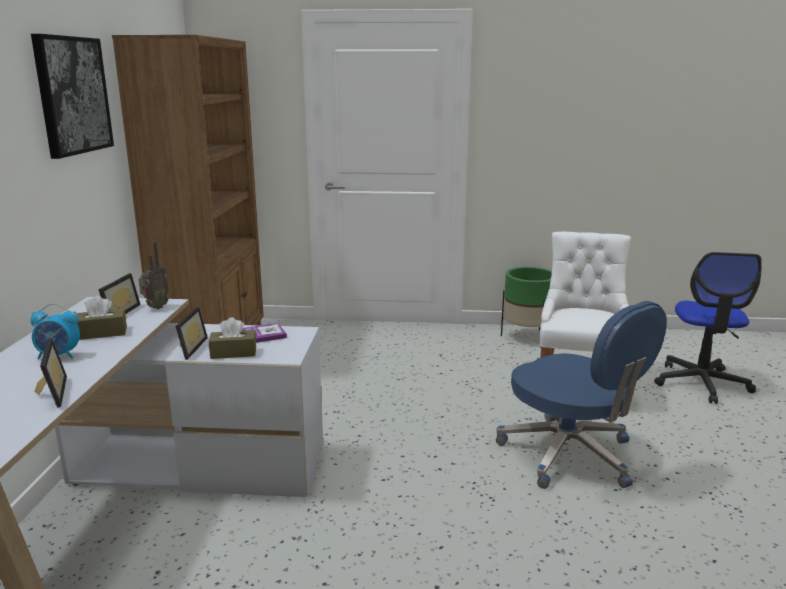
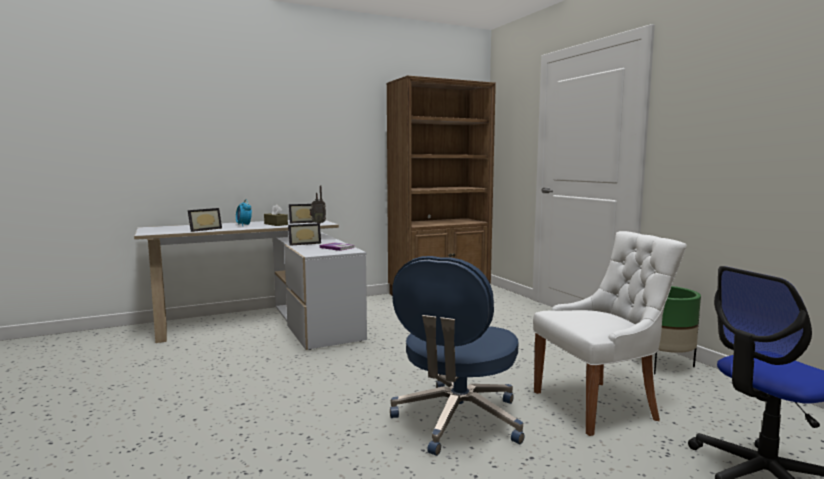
camera: 60 degrees right, 10 degrees down
(72, 95) = (341, 113): picture -> none
(233, 353) = (306, 248): brown tissue box -> none

